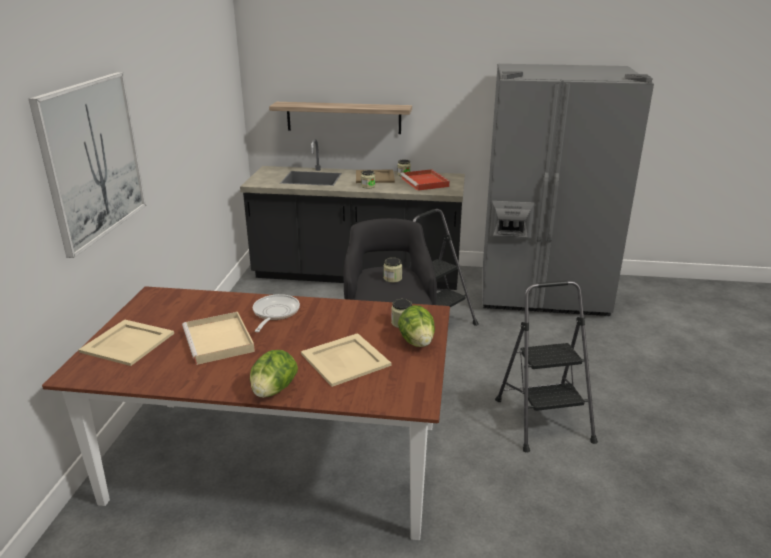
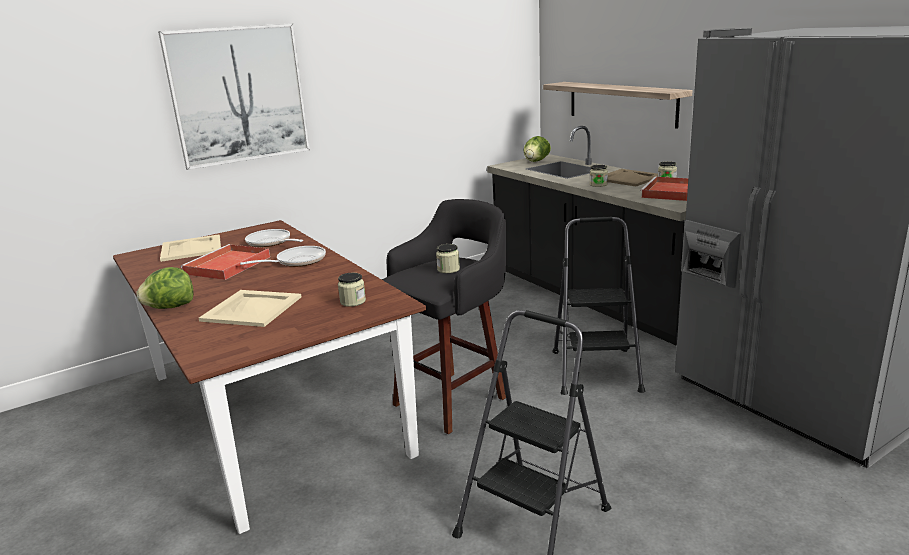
camera: 50 degrees right, 5 degrees down
(201, 308) = (271, 242): none -> frying pan
(219, 341) = (227, 266): beige tray -> red tray
(417, 342) = (324, 319): lettuce -> lettuce (536, 161)

